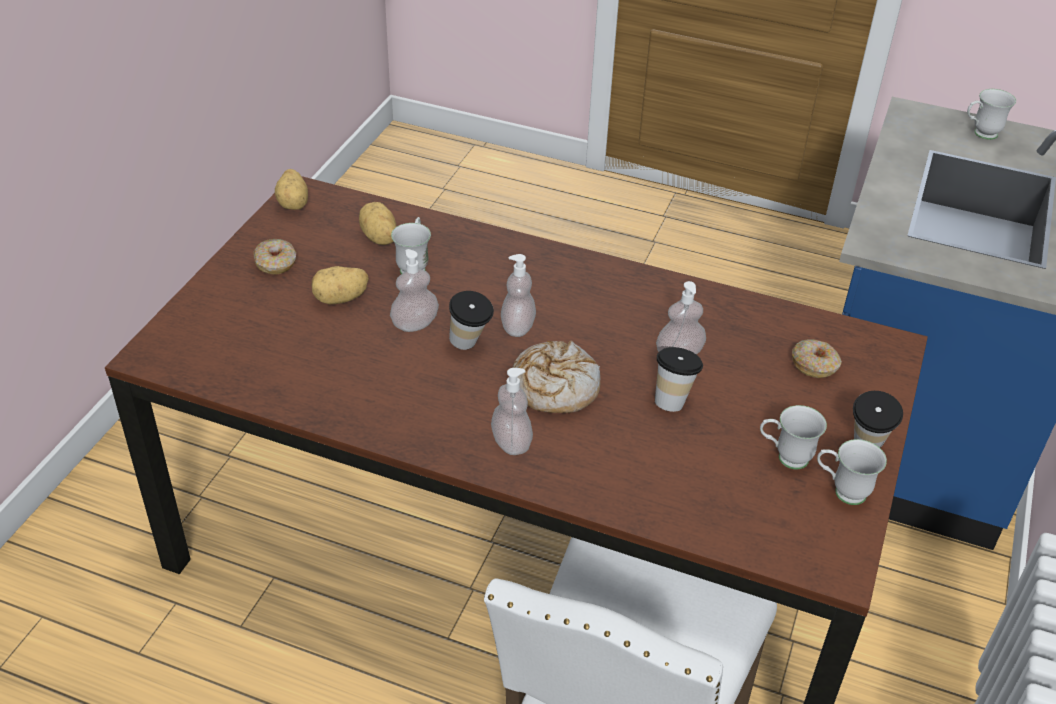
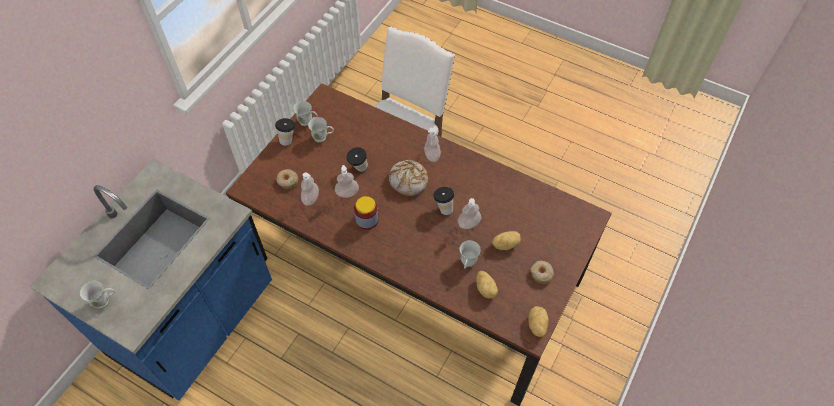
camera: 170 degrees left, 15 degrees up
(517, 327) = (419, 217): soap dispenser -> soap dispenser (311, 198)
(621, 314) = (367, 220): none -> jar

